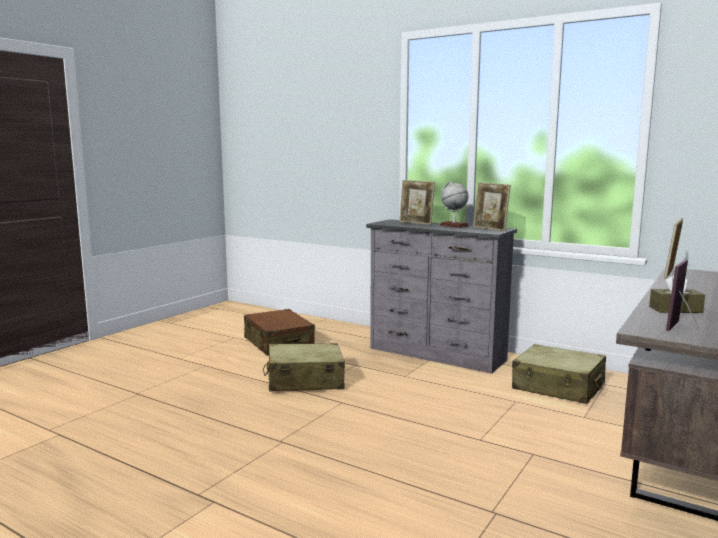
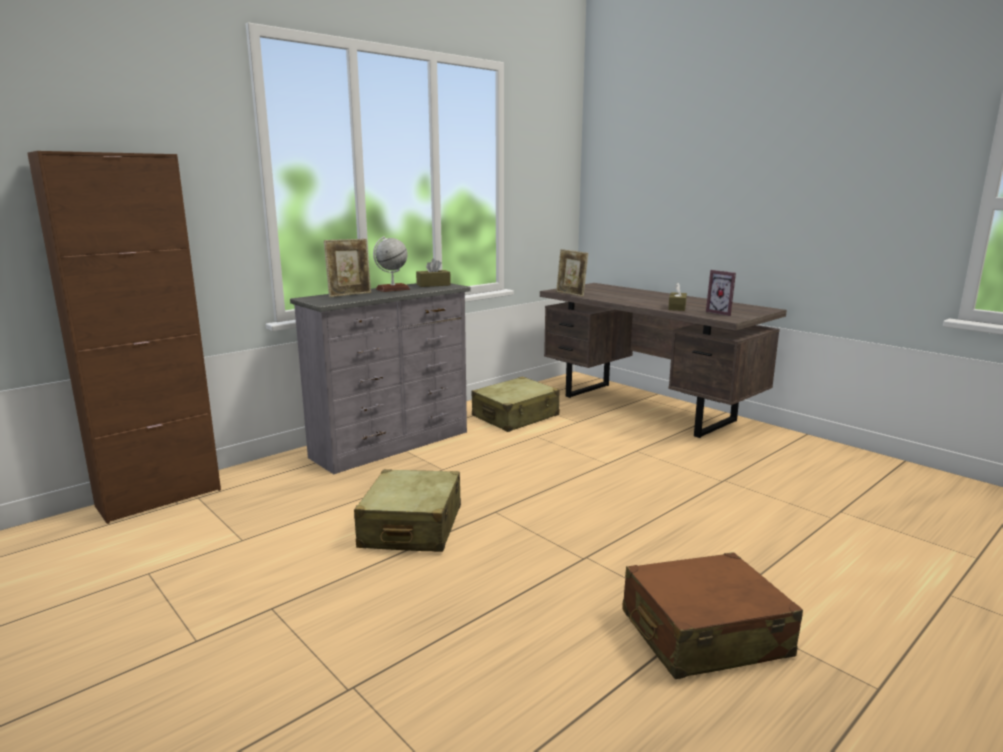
camera: 75 degrees left, 5 degrees up
(278, 343) = (235, 534): brown suitcase -> brown suitcase (703, 634)
(312, 321) = (159, 498): none -> brown cabinet
(490, 229) = (433, 285): picture frame -> brown tissue box

